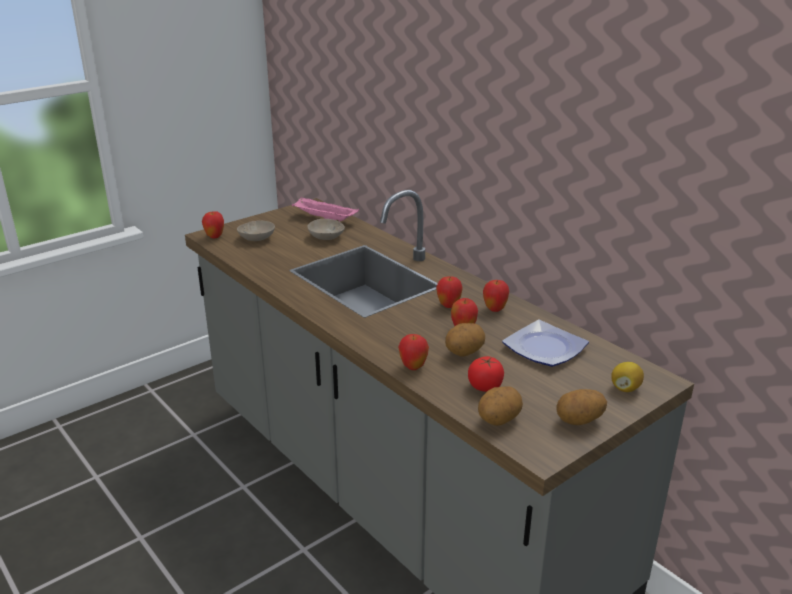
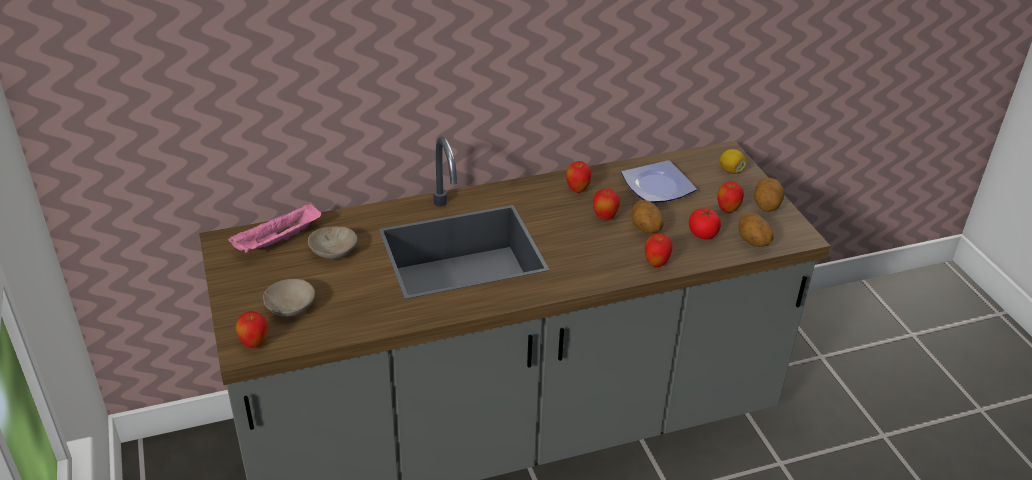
camera: 70 degrees left, 10 degrees up
(448, 305) = (555, 213): apple -> apple (727, 210)

